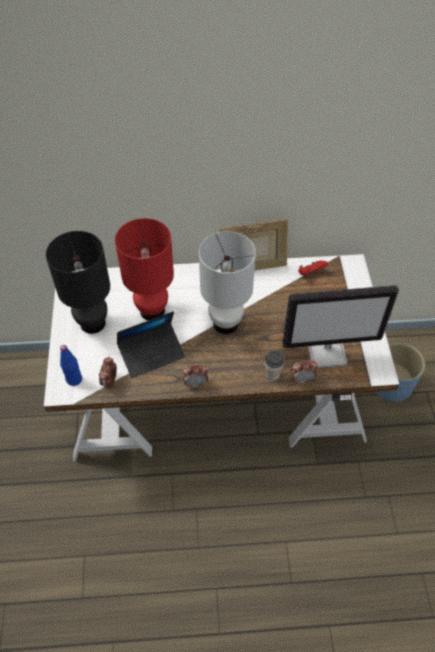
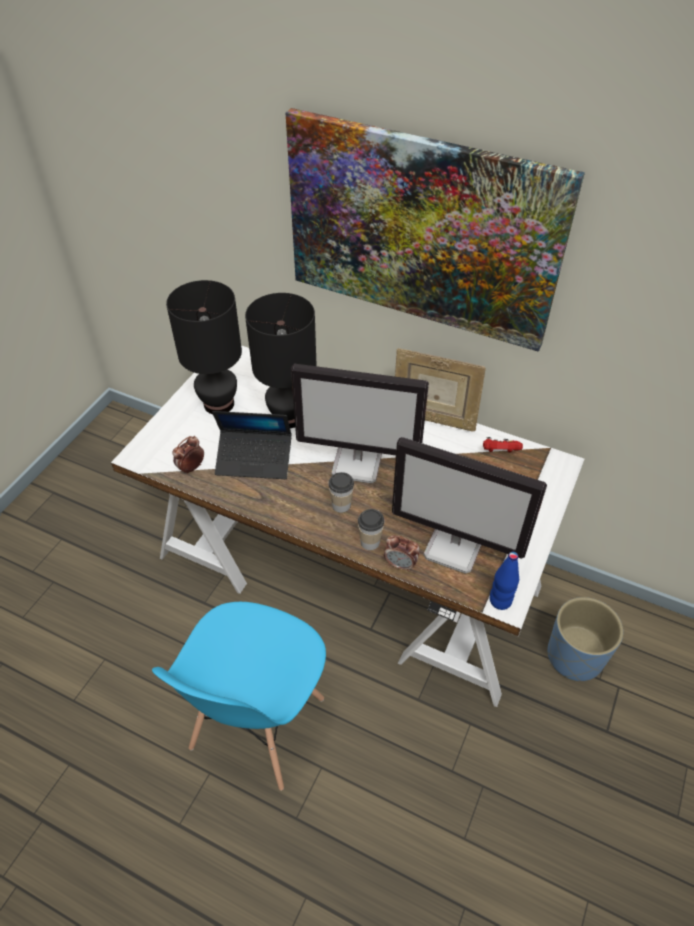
camera: 30 degrees right, 5 degrees down
(74, 379) = (158, 450): blue bottle -> blue bottle (500, 601)
(152, 310) = (289, 417): red table lamp -> black table lamp
(195, 383) = (277, 511): alarm clock -> none
(224, 139) = (421, 231): none -> picture
(226, 323) = (358, 464): white table lamp -> monitor
(226, 538) = (257, 724): none -> blue chair
(235, 357) = (341, 505): none -> cup

